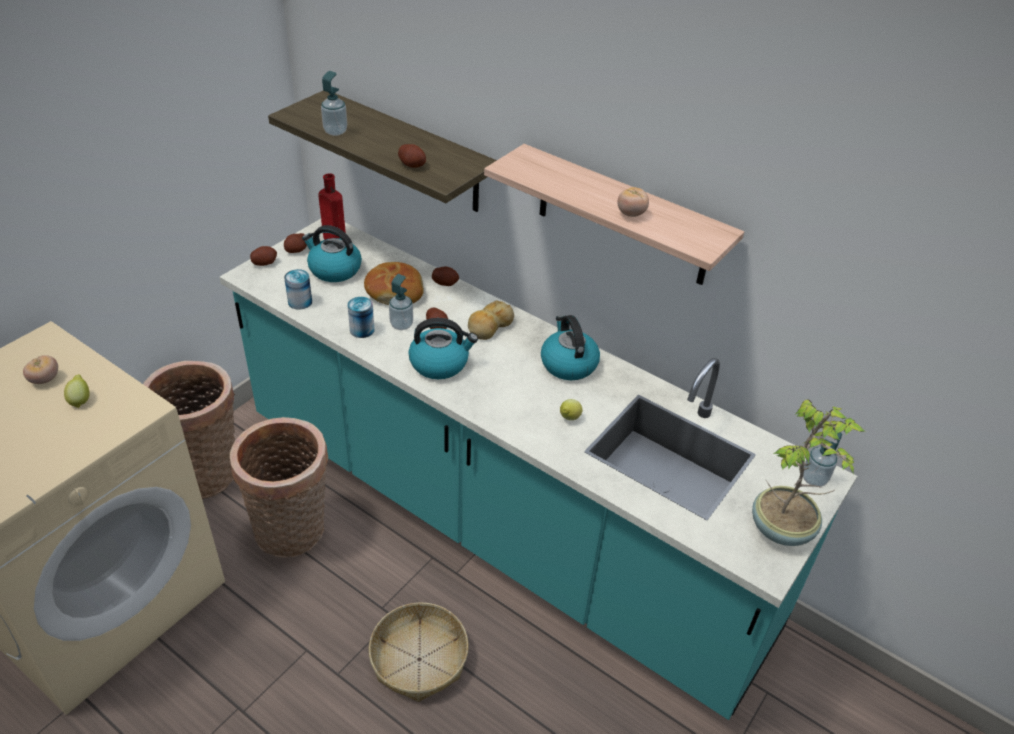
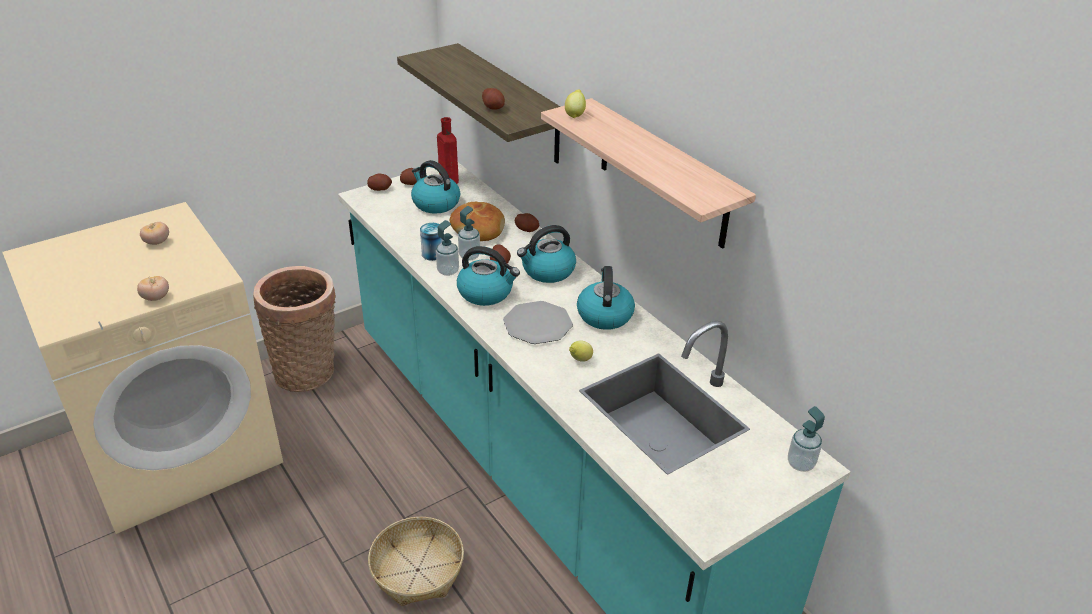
camera: 20 degrees right, 5 degrees down
(80, 400) = (174, 262): lemon -> lemon (575, 114)
(293, 533) = (356, 436): basket -> none
(300, 302) = (392, 223): can -> none
(335, 131) = (444, 75): soap dispenser -> soap dispenser (448, 271)
(489, 326) = (547, 271): bread -> kettle
(509, 388) = (538, 324): none -> plate
(631, 214) = (652, 164): tomato -> tomato (156, 298)
(783, 529) = (741, 500): potted plant -> none

